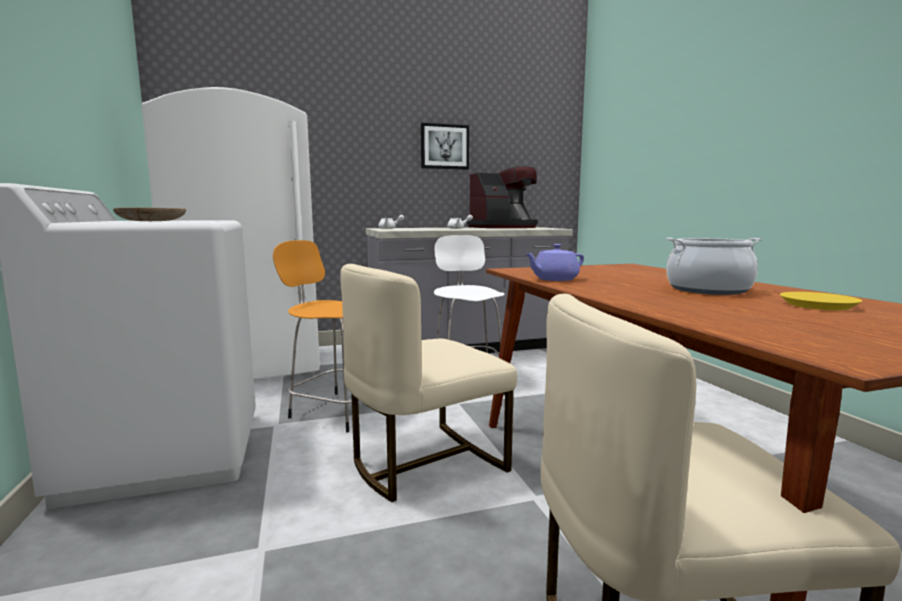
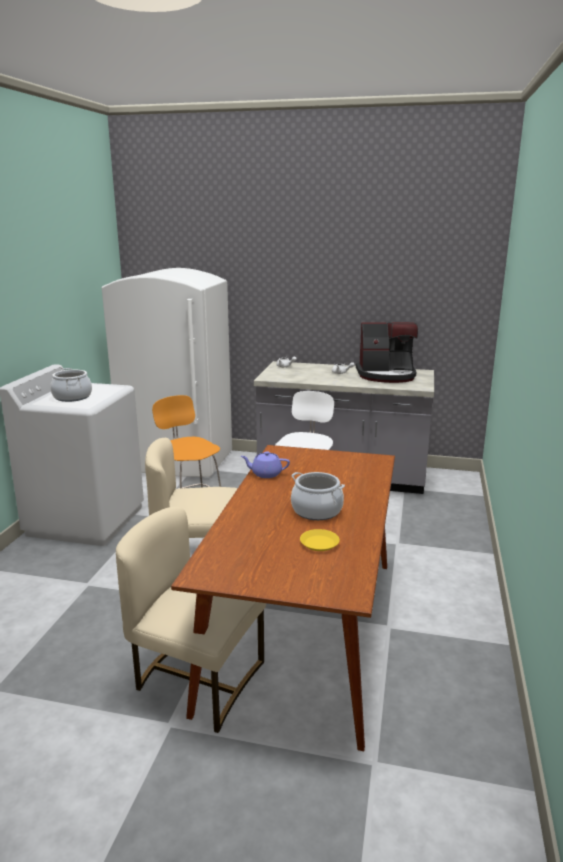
camera: 30 degrees right, 10 degrees up
(151, 221) = (72, 397): beige plate -> cooking pot
(444, 147) = (348, 291): picture -> none

